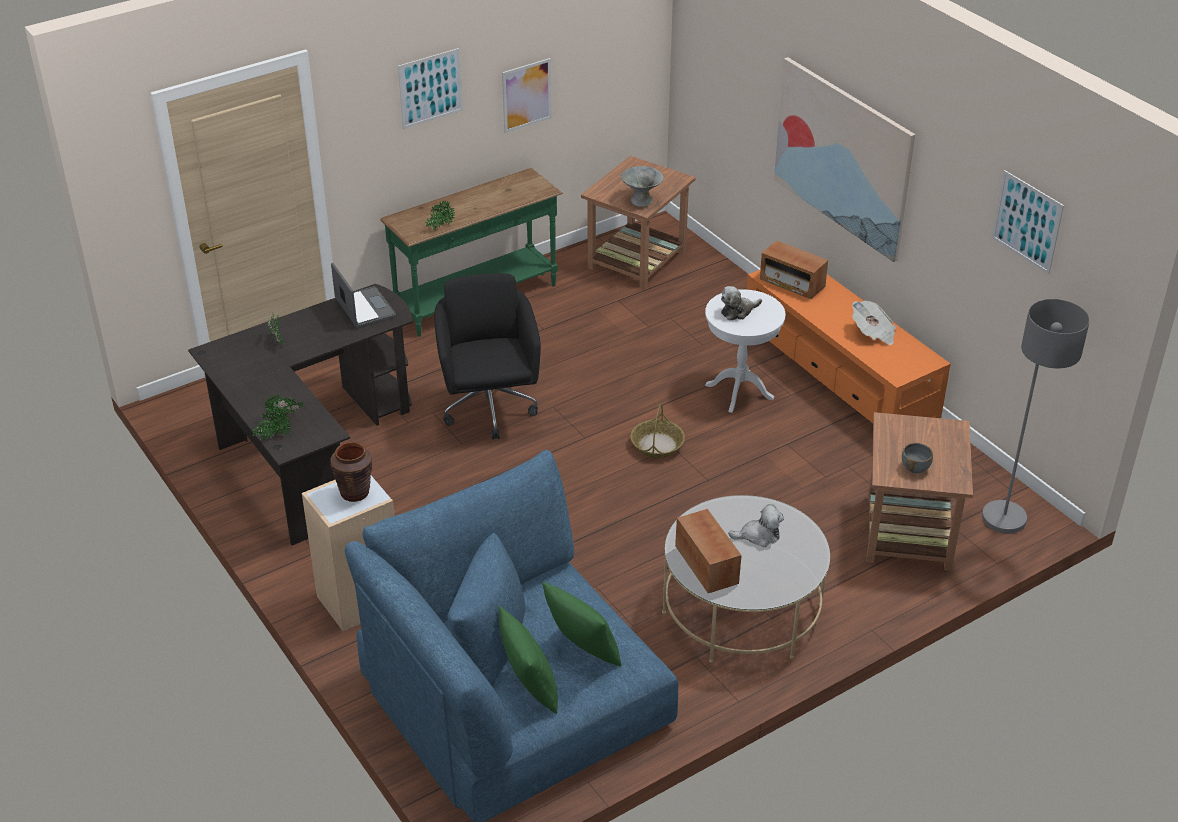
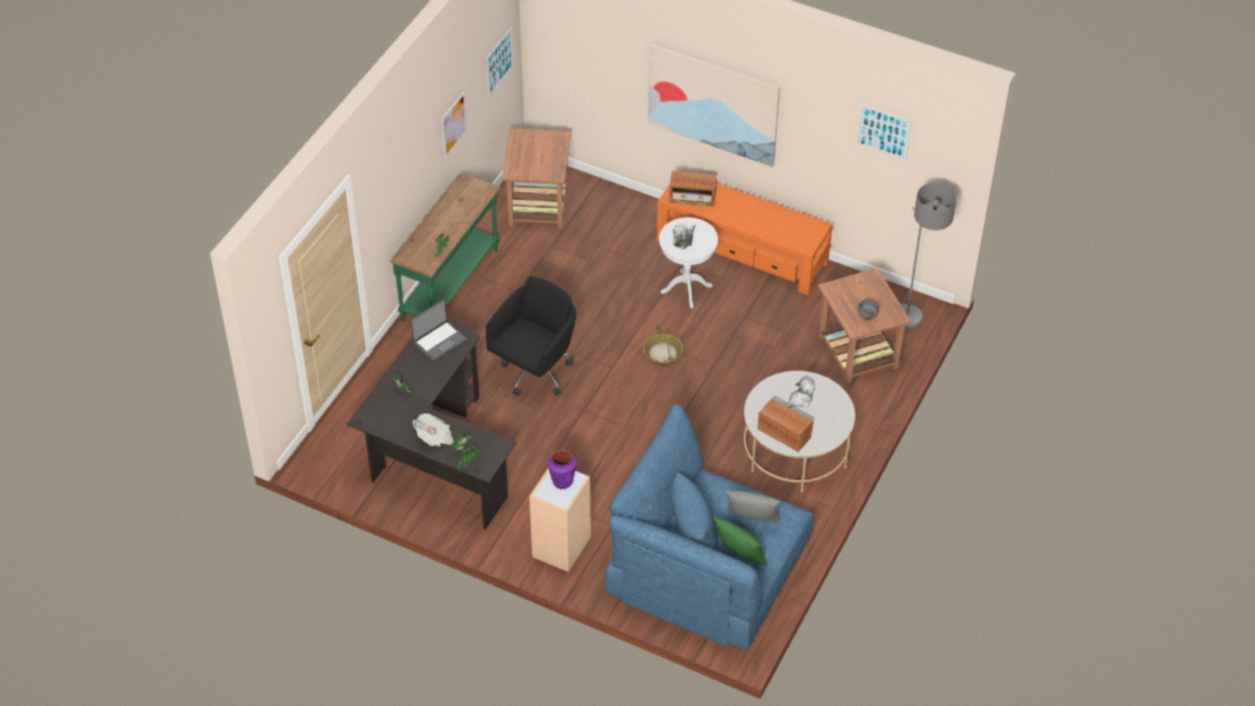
camera: 30 degrees left, 10 degrees up
(355, 493) = (562, 481): brown vase -> purple vase
(364, 309) = (439, 341): laptop -> laptop turned 105 degrees clockwise
(430, 88) = (408, 155): picture -> picture (499, 62)
(490, 413) = (534, 375): black office chair -> black office chair turned 75 degrees clockwise
(582, 652) = (752, 521): green pillow -> grey pillow
(641, 201) = (549, 168): grey bowl -> none
(873, 333) = (770, 218): newspaper -> newspaper (434, 438)

